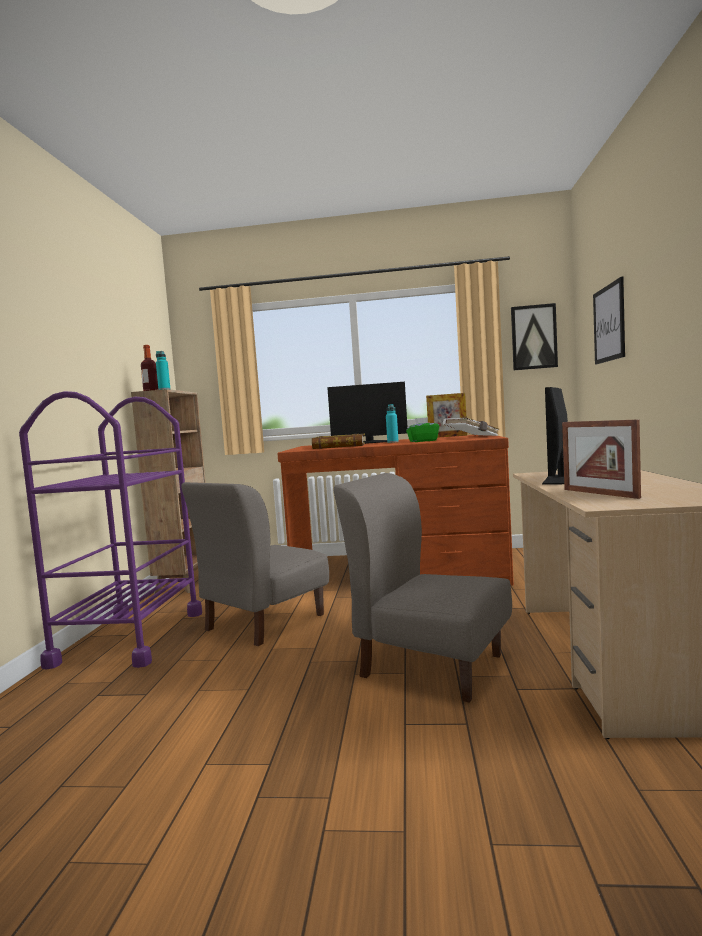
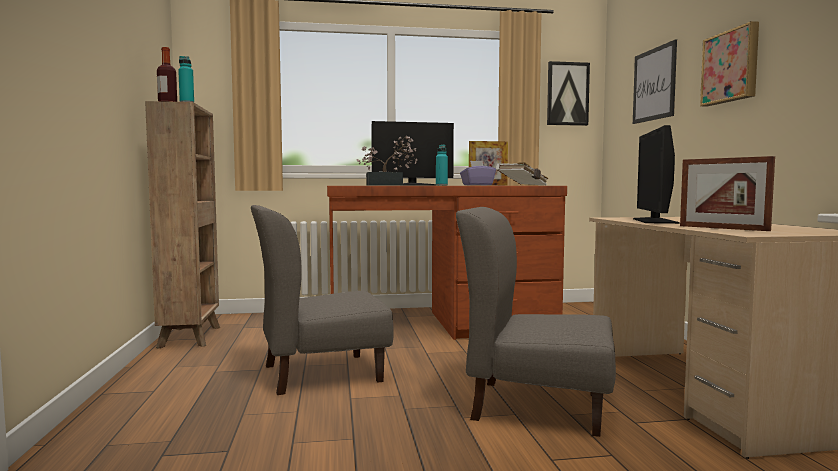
camera: 15 degrees left, 0 degrees up
(130, 638) = (160, 394): purple cart -> none
(264, 622) = (320, 373): grey chair -> grey chair turned 45 degrees clockwise
(339, 446) = (389, 185): book -> potted plant
(423, 441) = (477, 185): green tissue box -> purple tissue box
(665, 305) = (731, 66): none -> picture

